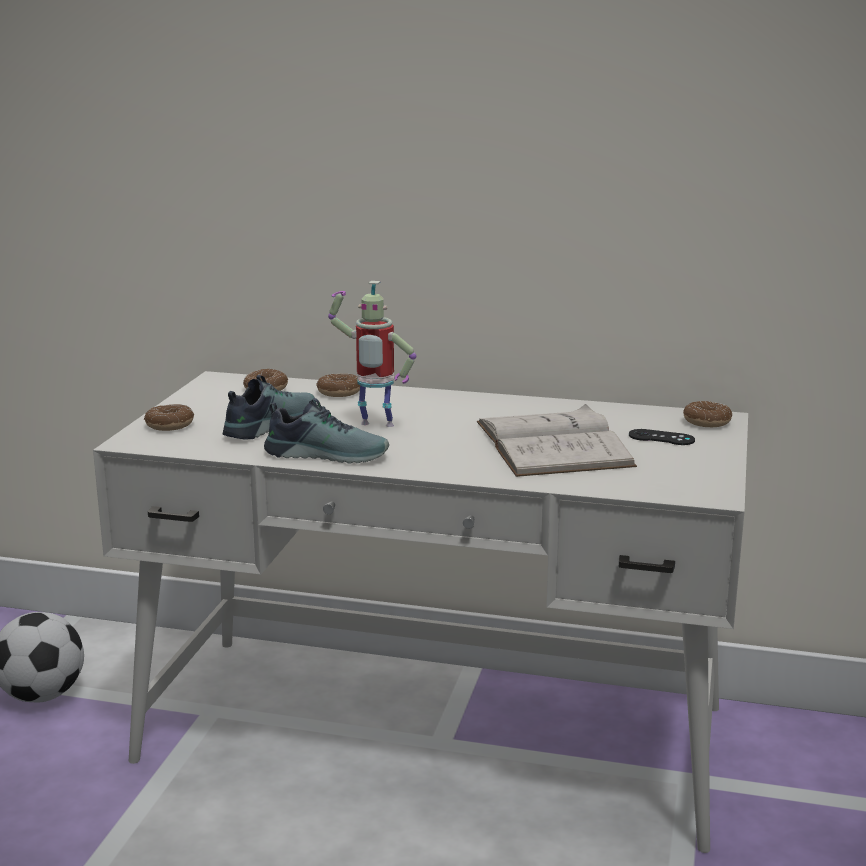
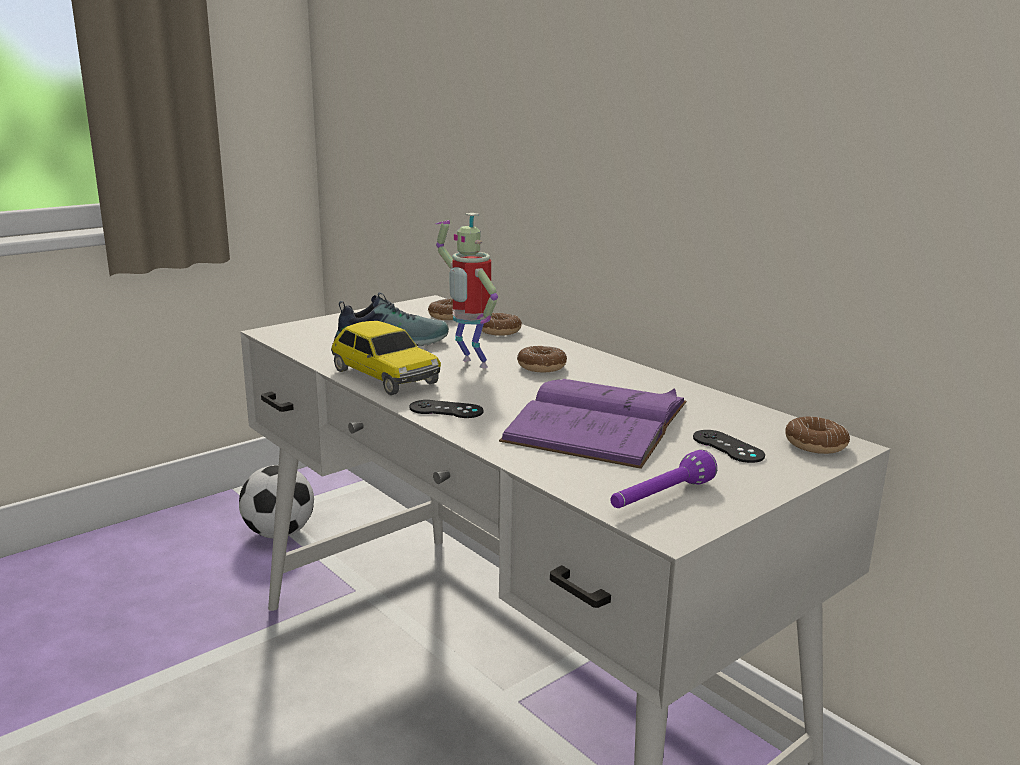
camera: 35 degrees right, 0 degrees up
(169, 425) = (324, 326): donut -> donut (541, 367)
(327, 454) = (384, 376): shoe -> toy car
(432, 465) = (446, 410): none -> black game controller
(553, 444) = (598, 421): white book -> purple book
(678, 480) = (660, 497): none -> purple flashlight

